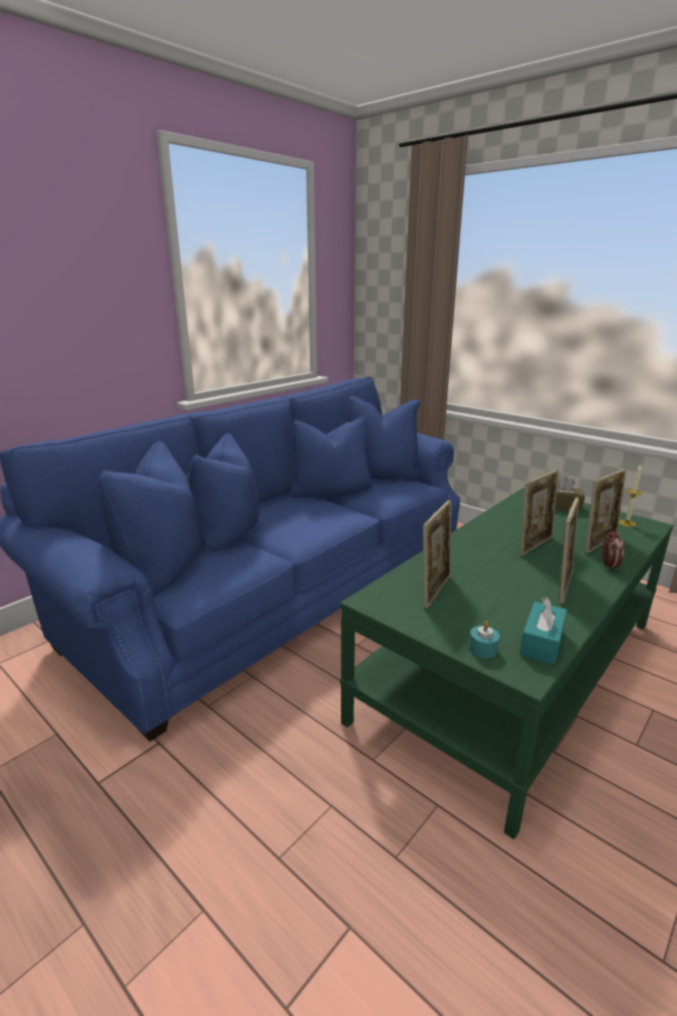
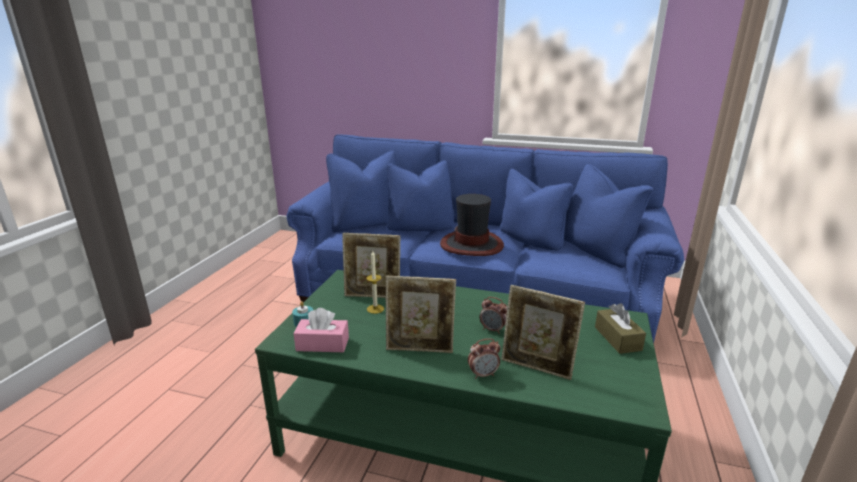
camera: 65 degrees right, 0 degrees up
(315, 517) = (472, 244): none -> hat
(534, 545) = (493, 330): picture frame -> alarm clock
(542, 642) = (322, 344): turquoise tissue box -> pink tissue box
(627, 523) = (622, 388): candle -> candle (375, 309)

